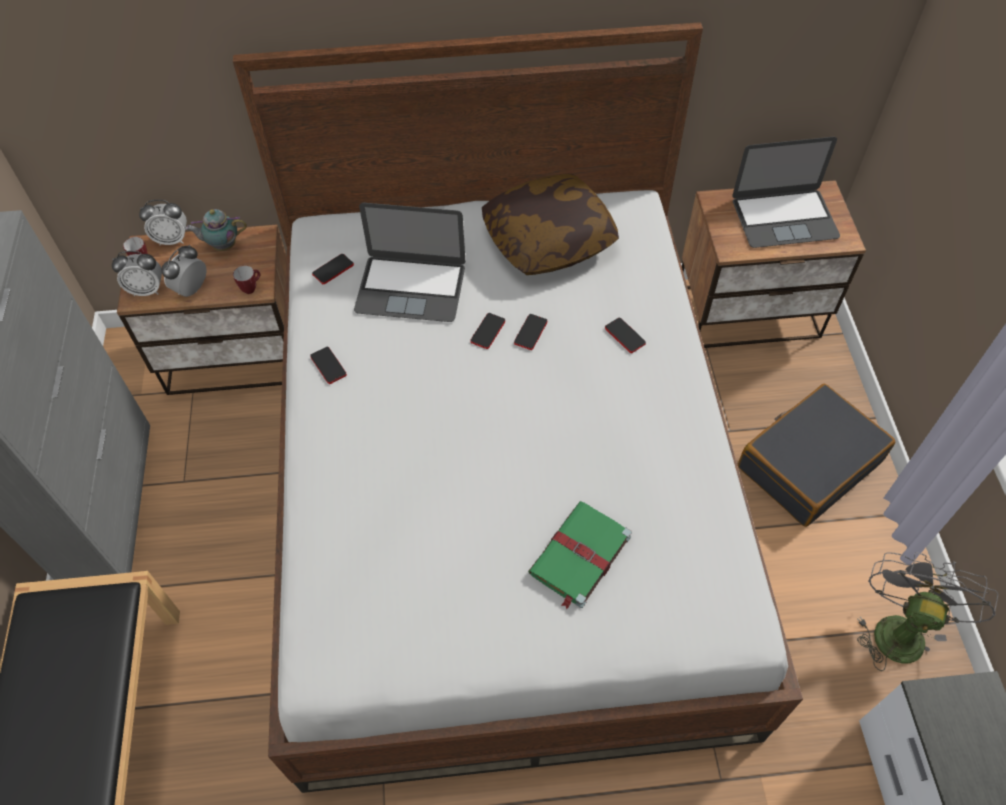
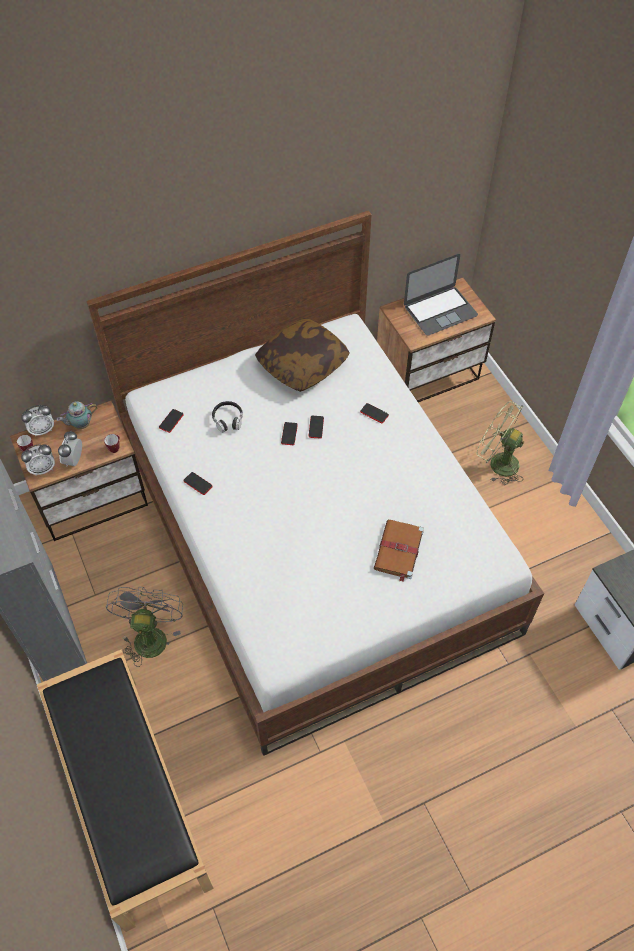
camera: 20 degrees left, 0 degrees up
(411, 288) = (228, 419): laptop -> black headphones
(579, 556) = (398, 551): green book -> brown book
(808, 464) = (497, 463): black suitcase -> green fan
(898, 627) = (580, 545): grey fan -> grey fan (150, 635)

